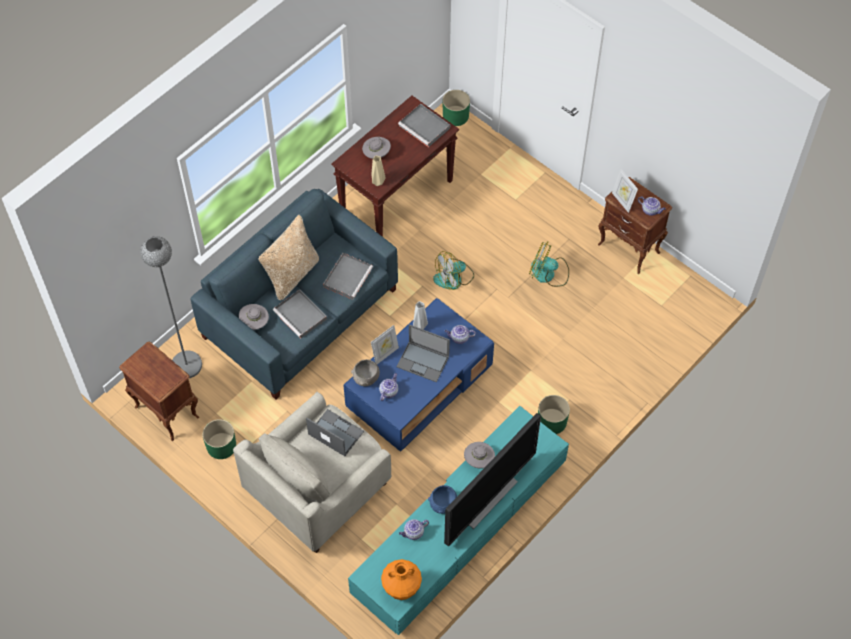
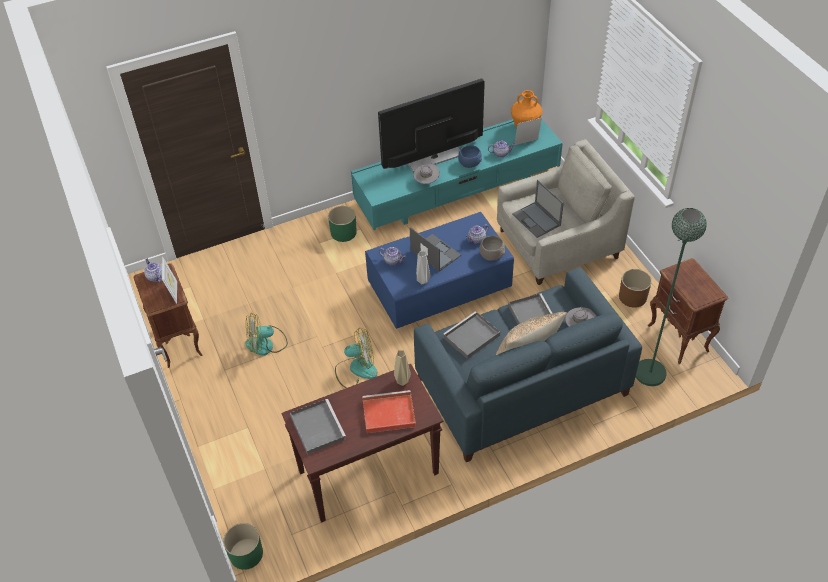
camera: 155 degrees left, 10 degrees down
(186, 365) = (649, 373): grey floor lamp -> green floor lamp
(221, 446) = (633, 297): green planter -> brown planter
(376, 154) = (387, 414): grey hat -> red tray
(385, 354) = (466, 268): picture frame -> picture frame (527, 144)
(548, 273) = (266, 344): fan -> fan turned 120 degrees clockwise

